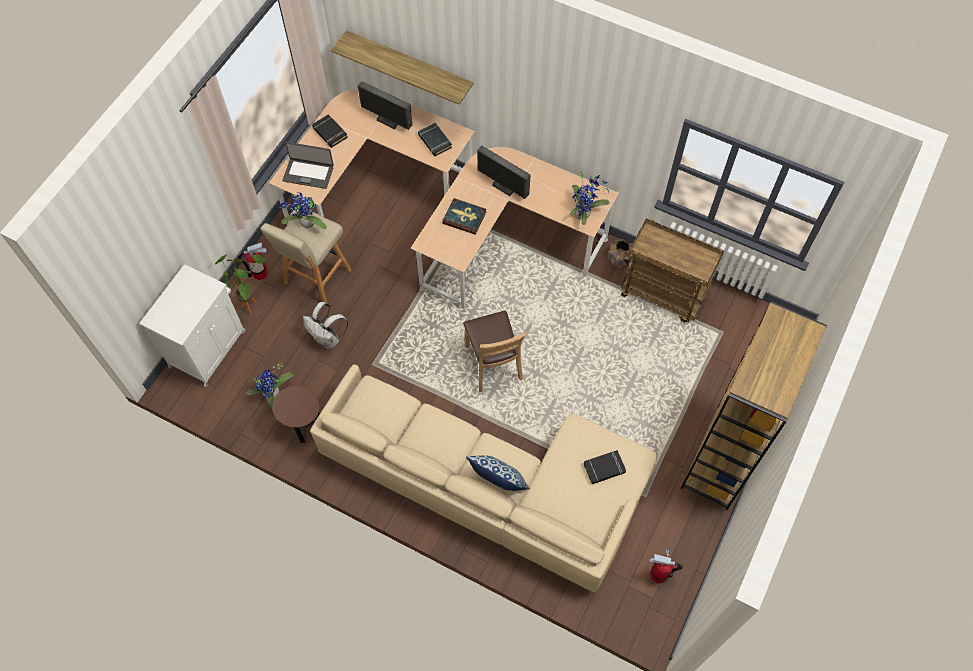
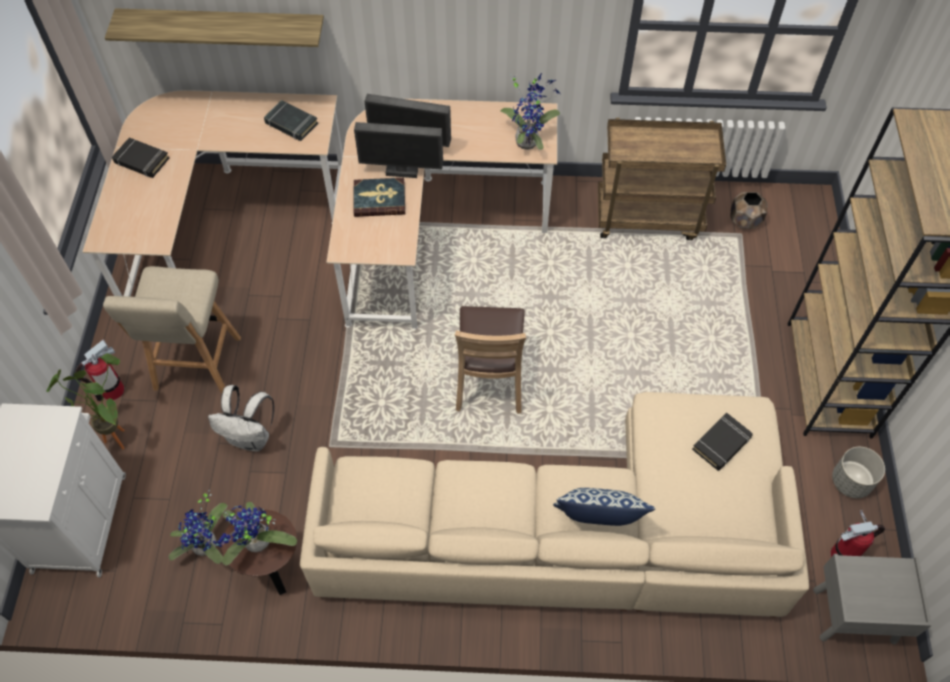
camera: 25 degrees left, 5 degrees down
(306, 223) = (162, 285): potted plant -> potted plant (256, 544)
(308, 173) = (135, 220): laptop -> none
(388, 122) = (216, 122): monitor -> monitor (402, 172)
(493, 364) = (489, 380): brown chair -> brown chair turned 45 degrees clockwise
(620, 260) = (576, 199): brown planter -> brown planter (745, 221)
(641, 613) = (853, 616): none -> grey nightstand
(693, 532) = (851, 482): none -> grey planter

